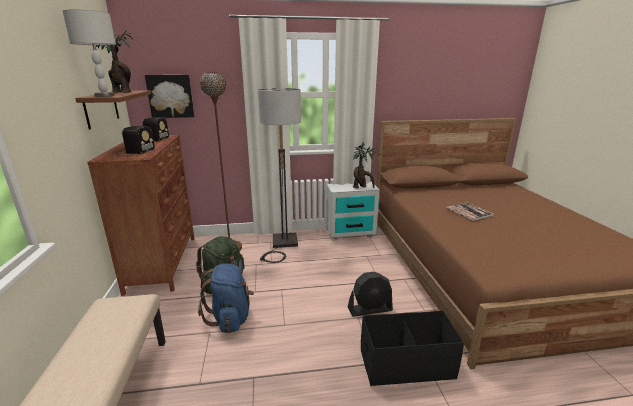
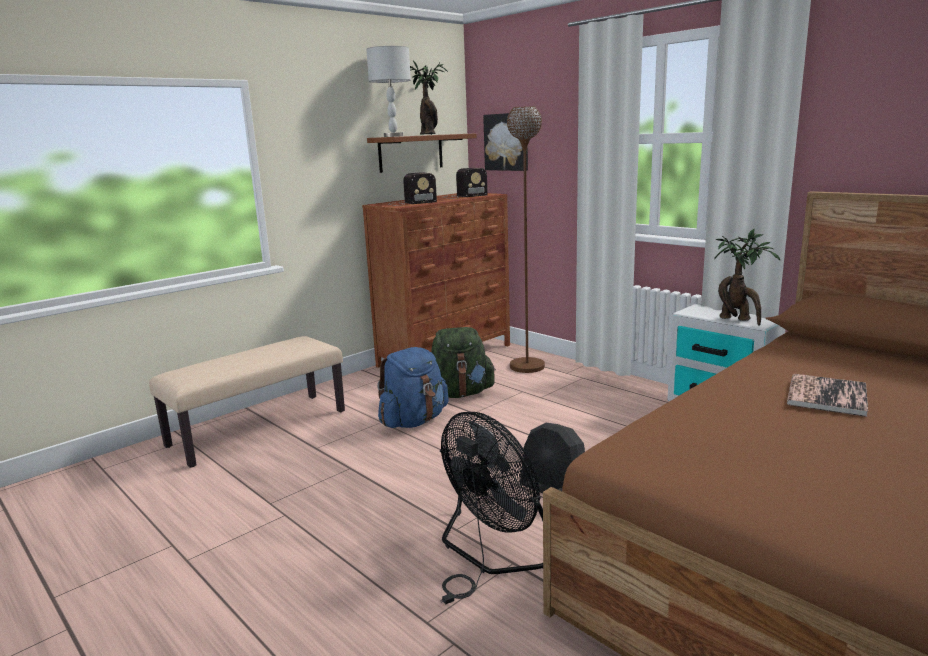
camera: 55 degrees right, 5 degrees down
(281, 246) = (587, 387): floor lamp -> none
(406, 364) = (483, 552): black storage box -> black fan

